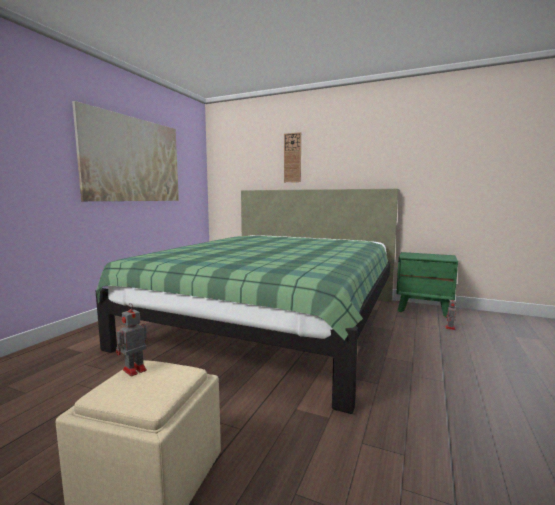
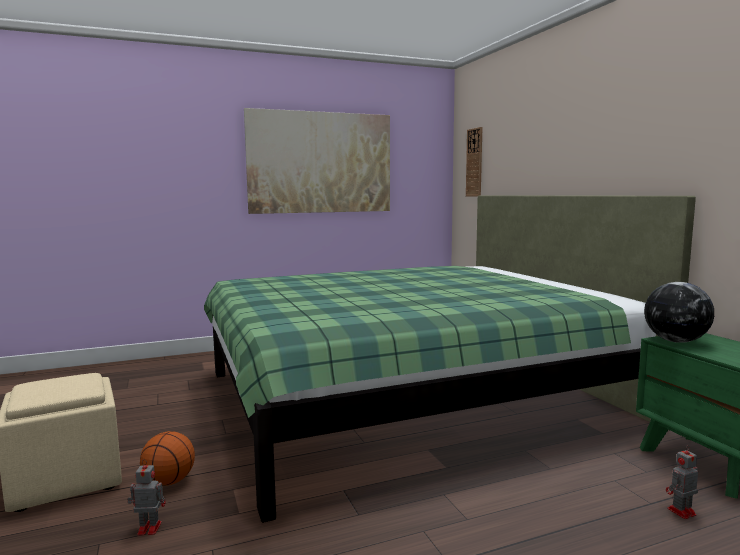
camera: 45 degrees right, 0 degrees up
(133, 370) = (72, 377): toy robot -> toy robot (148, 528)
(246, 429) = (169, 481): none -> basketball
(292, 158) = (541, 141): wall clock -> wall clock (474, 162)
(410, 256) = (675, 341): none -> globe

